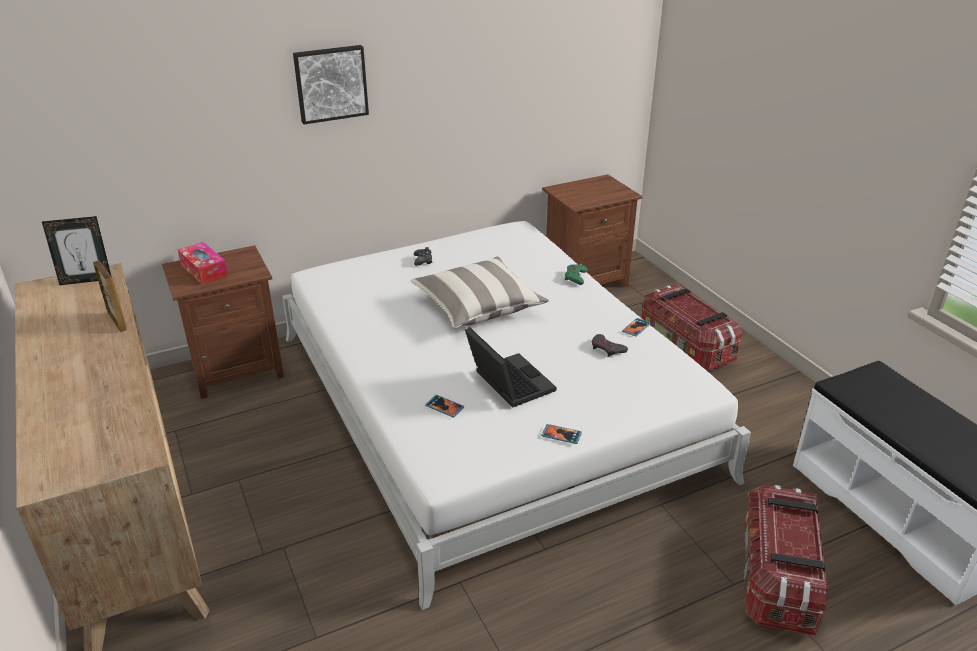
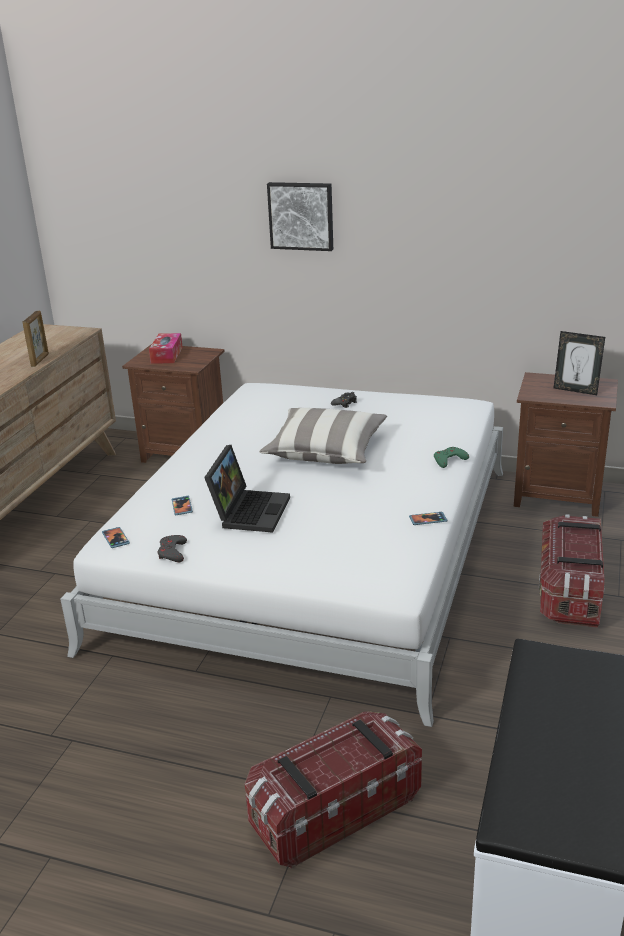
camera: 45 degrees right, 5 degrees down
(86, 280) = (67, 332): picture frame -> picture frame (576, 390)
(561, 435) = (223, 563): phone -> phone (115, 539)
(607, 348) = (372, 523): grey game controller -> grey game controller (172, 552)

